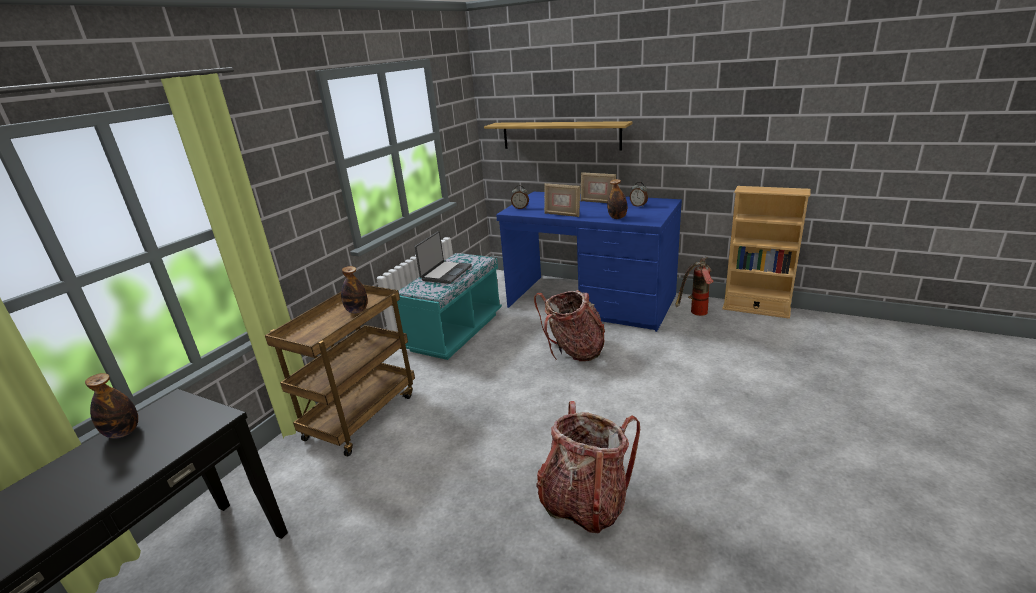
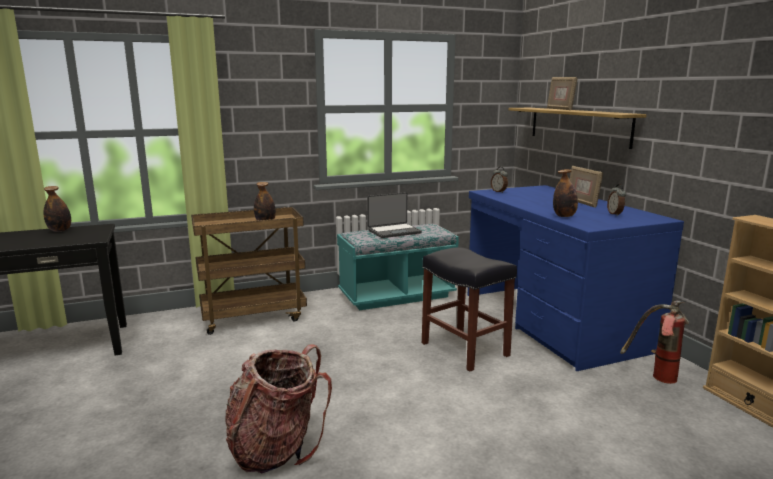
camera: 40 degrees right, 10 degrees down
(562, 214) = (520, 203): picture frame -> picture frame (560, 109)
(574, 351) = (463, 349): backpack -> black stool

